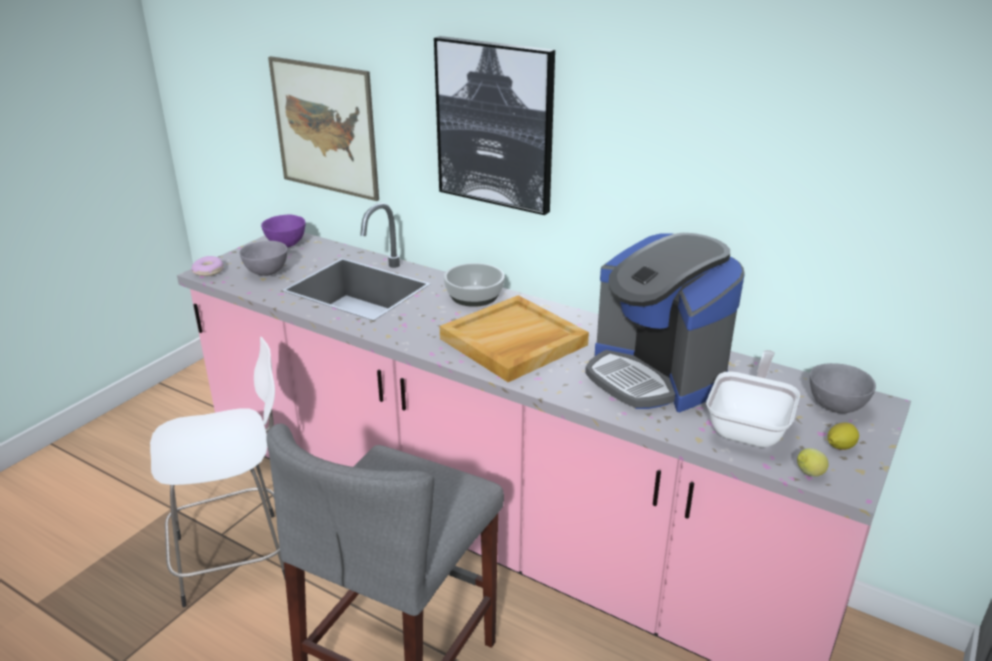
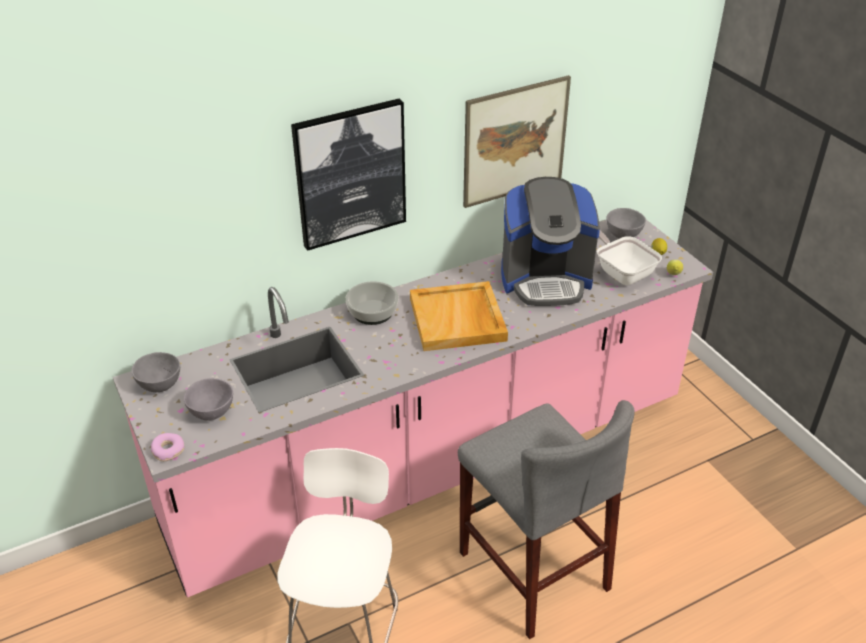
camera: 60 degrees left, 10 degrees up
(286, 244) = (159, 385): purple bowl -> grey bowl
(325, 128) = (157, 256): picture -> picture (515, 141)

